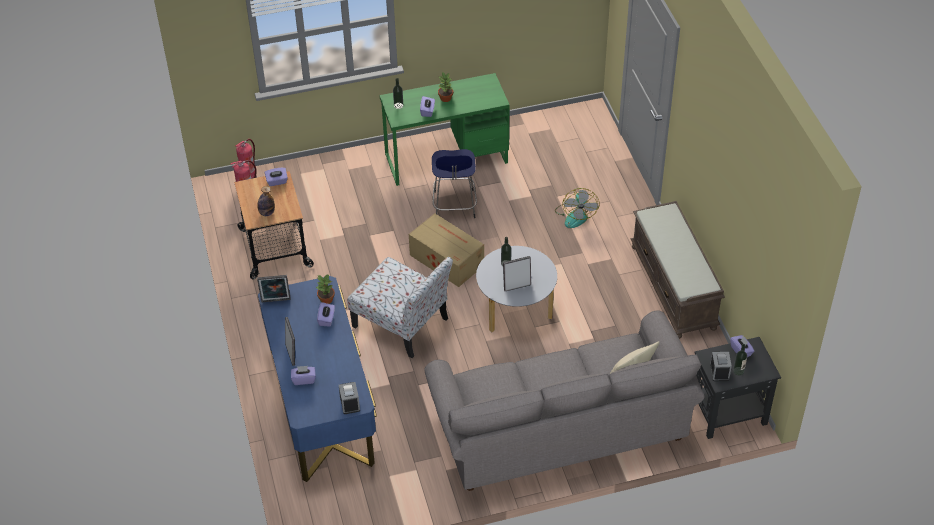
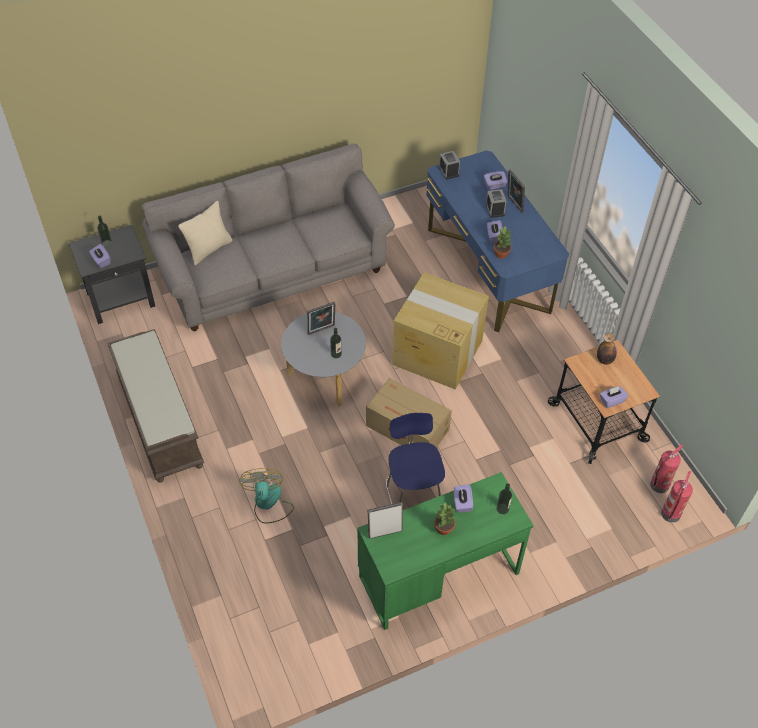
camera: 170 degrees right, 5 degrees up
(276, 301) = (548, 248): picture frame -> picture frame (385, 531)
(402, 323) = (436, 352): chair -> cardboard box
(719, 372) = (125, 241): alarm clock -> alarm clock (495, 209)

